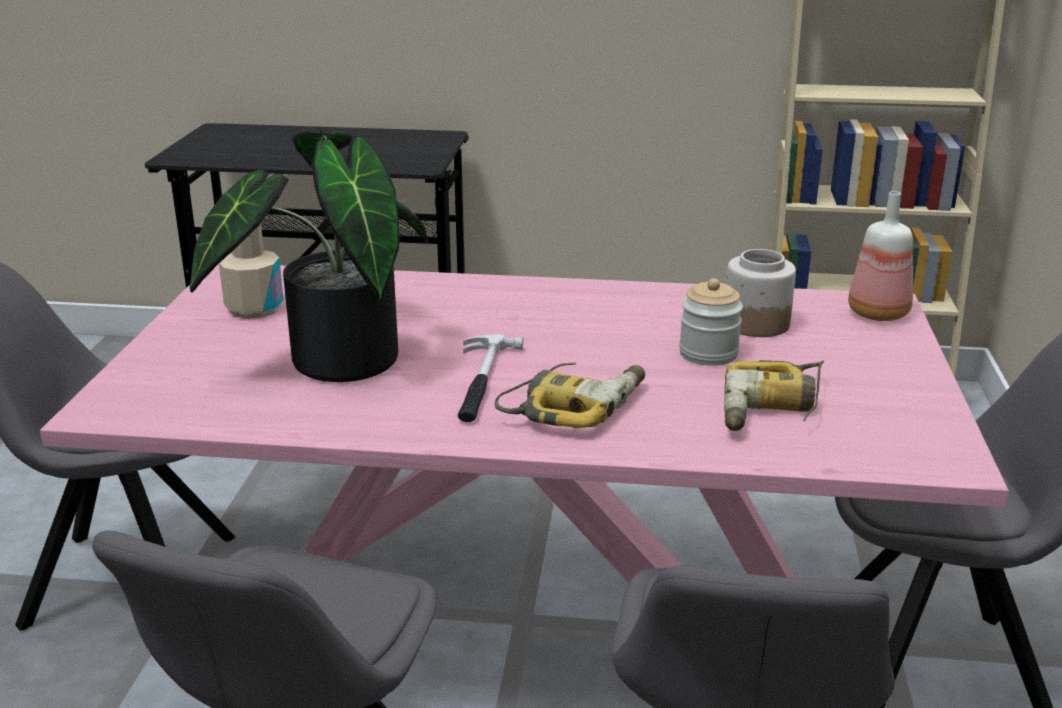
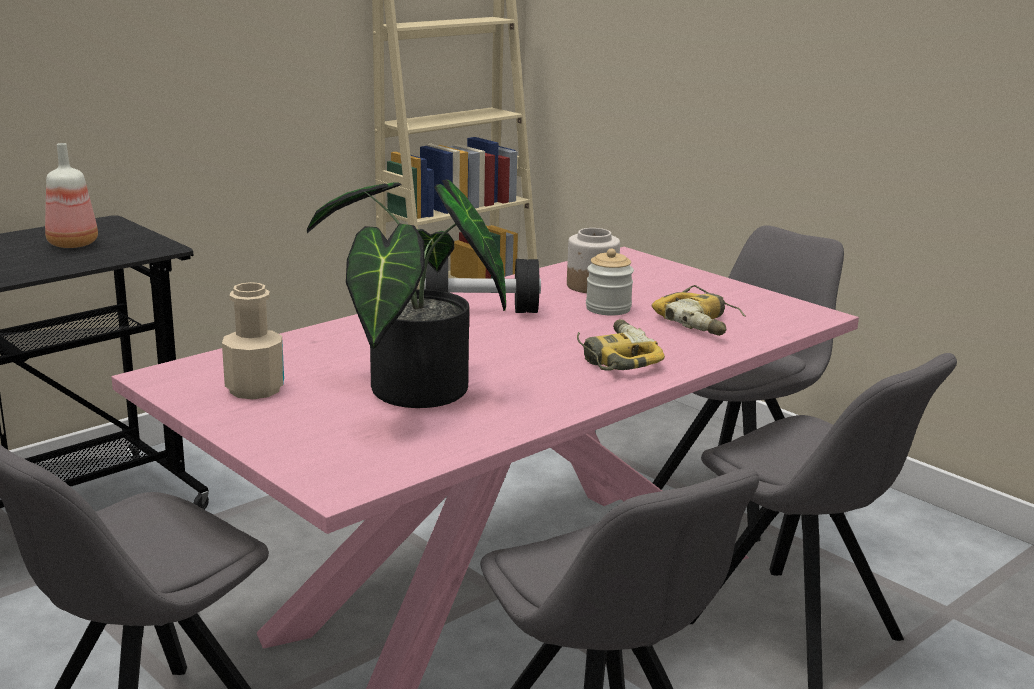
camera: 50 degrees left, 5 degrees down
(481, 382) = (533, 367): hammer -> none
(582, 309) = (481, 311): none -> black dumbbell
(878, 313) = (633, 261): bottle -> bottle (73, 243)

